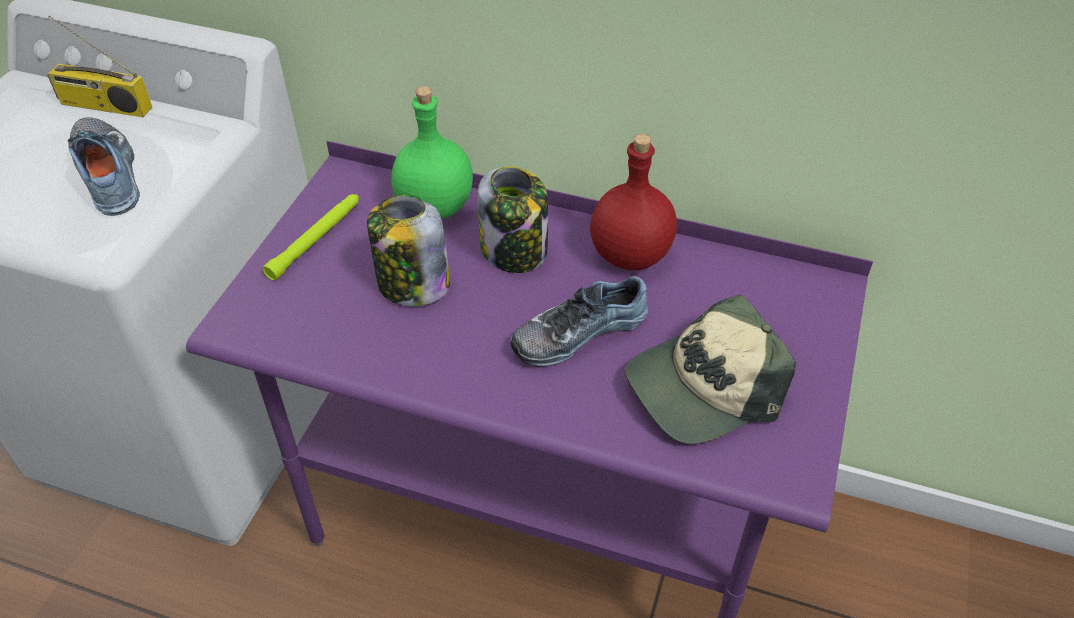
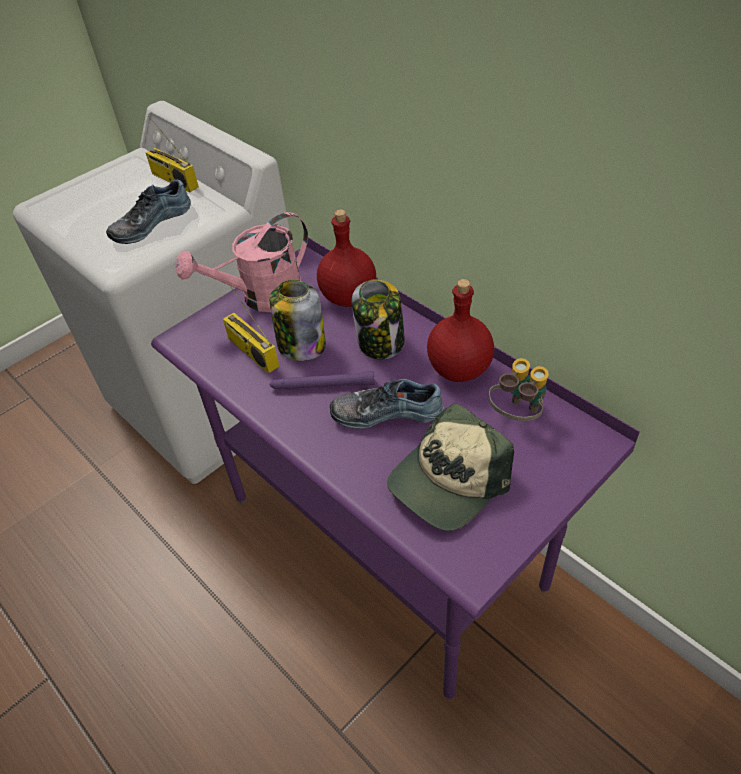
camera: 30 degrees right, 0 degrees up
(111, 173) = (150, 223): shoe -> shoe turned 135 degrees counterclockwise
(316, 239) = (262, 298): green flashlight -> pink watering can
(349, 313) = (251, 352): none -> radio
(436, 206) = (349, 297): green bottle -> red bottle
(475, 326) = (322, 385): none -> purple flashlight
(703, 387) = (448, 481): cap -> cap turned 45 degrees counterclockwise
(729, 286) = (517, 415): none -> binoculars

